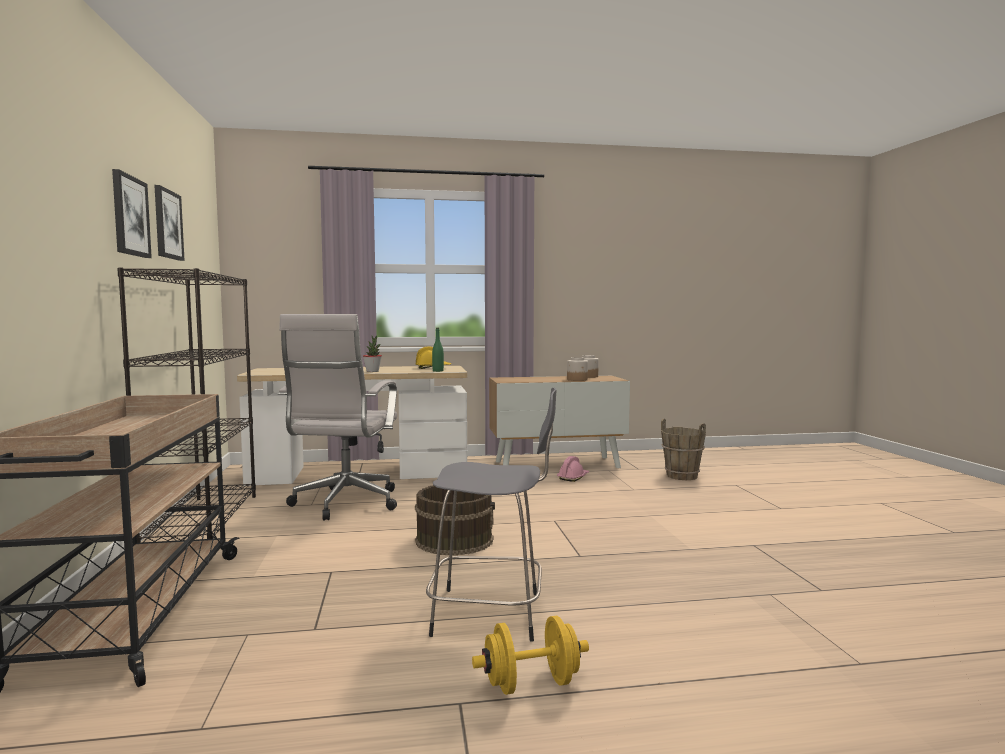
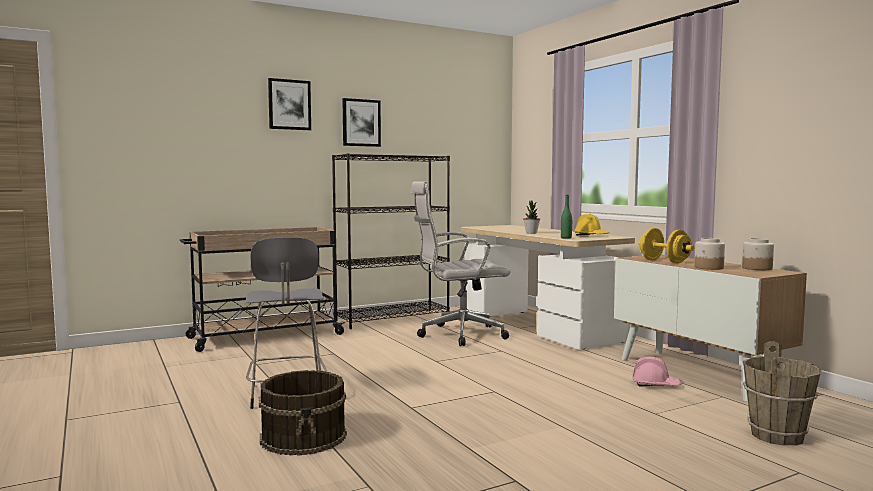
camera: 70 degrees right, 0 degrees up
(167, 224) = (414, 122): picture -> picture (289, 104)
(455, 540) = (412, 369): brown bucket -> brown bucket (304, 436)
(531, 684) = (197, 413): yellow dumbbell -> yellow dumbbell (664, 261)

